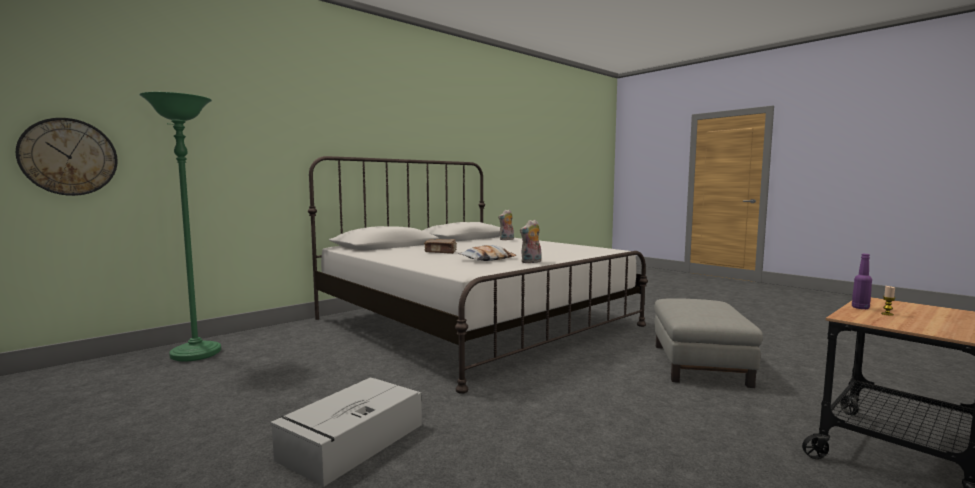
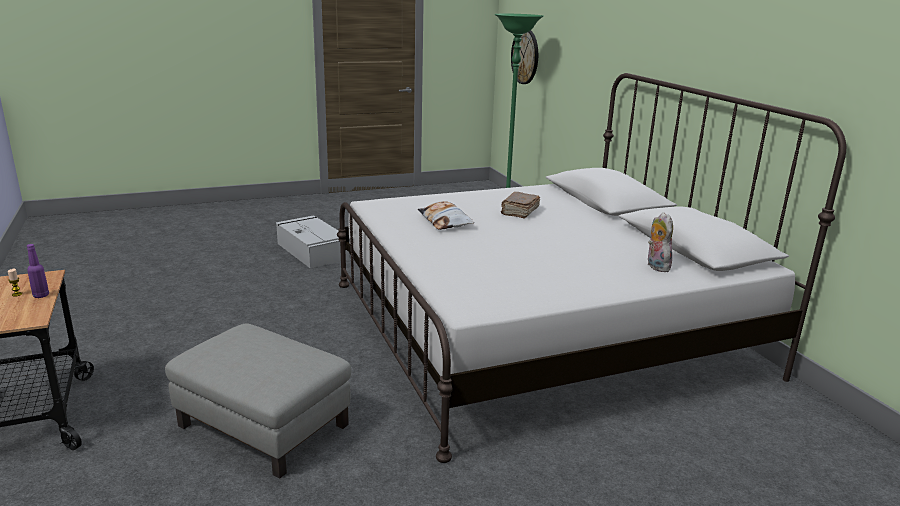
camera: 110 degrees right, 15 degrees up
(531, 262) = (404, 234): plush toy -> none

